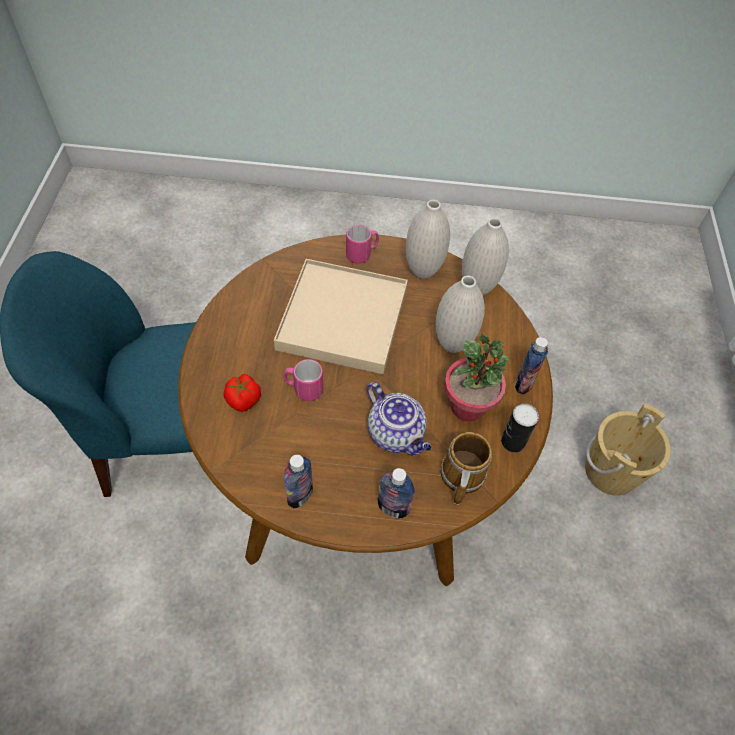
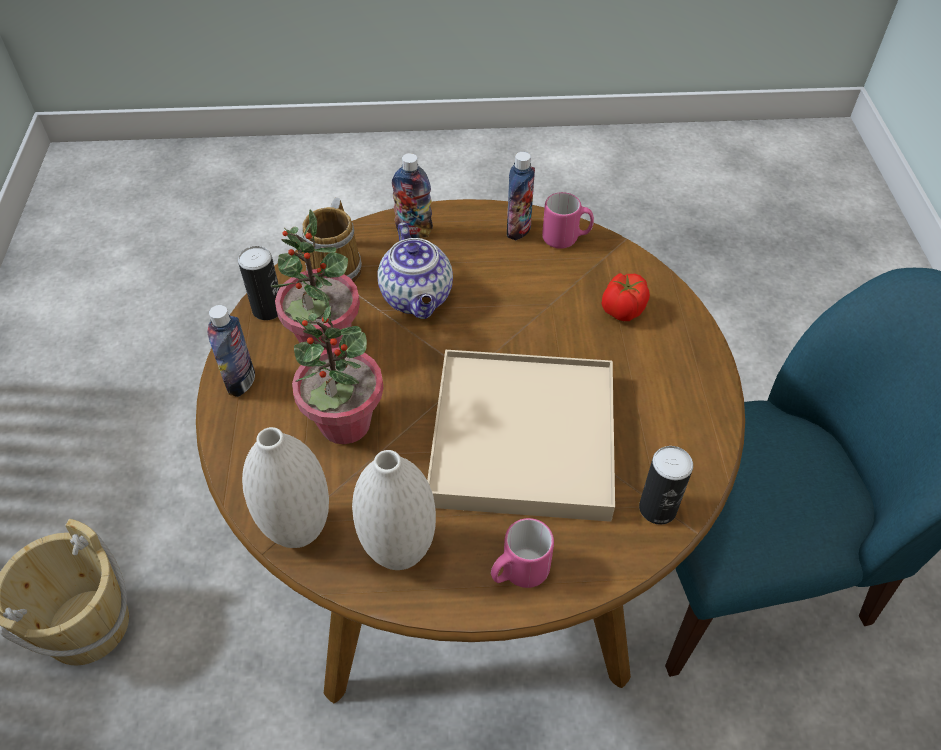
camera: 175 degrees right, 5 degrees down
(278, 272) = (657, 508): none -> can
(303, 389) = (550, 332): pink mug -> pink mug (566, 238)
(396, 434) = (418, 298): teapot -> teapot turned 150 degrees counterclockwise
(452, 344) = (345, 424): white vase -> potted plant

